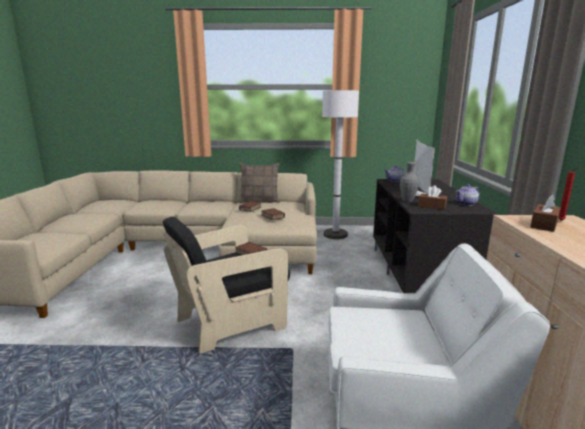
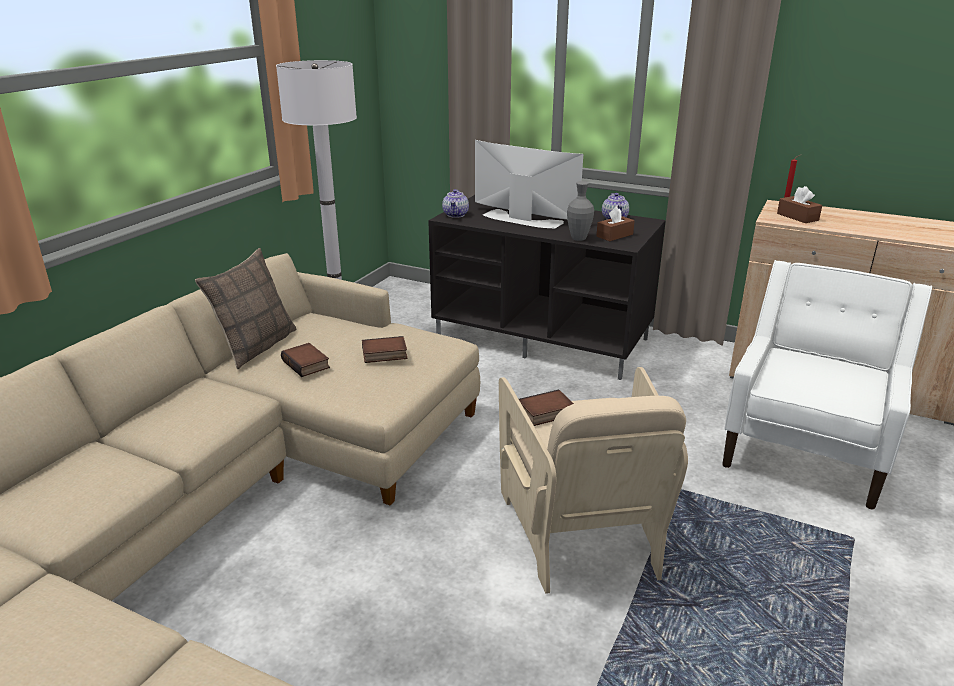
camera: 65 degrees left, 10 degrees up
(231, 322) = (580, 530): black armchair -> beige armchair

